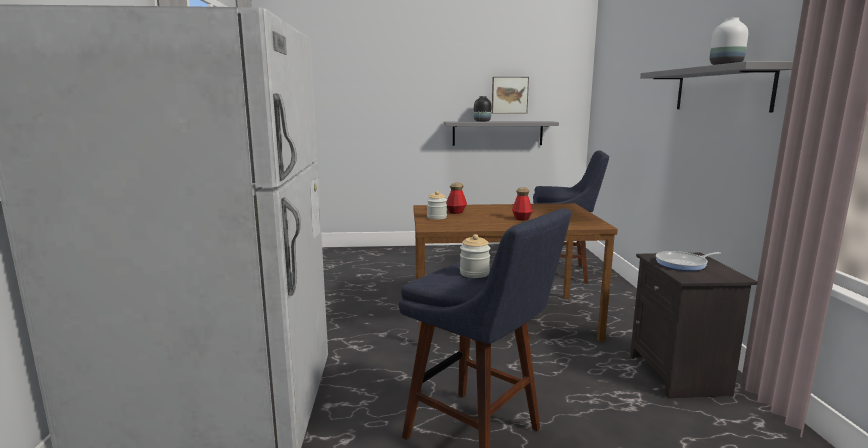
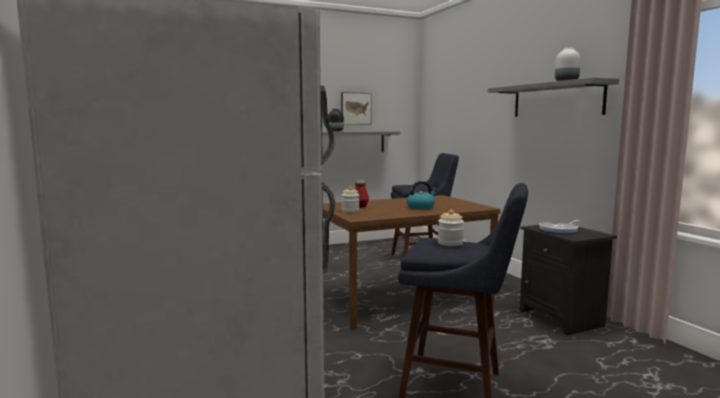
camera: 20 degrees left, 5 degrees down
(522, 218) = (421, 207): bottle -> kettle

